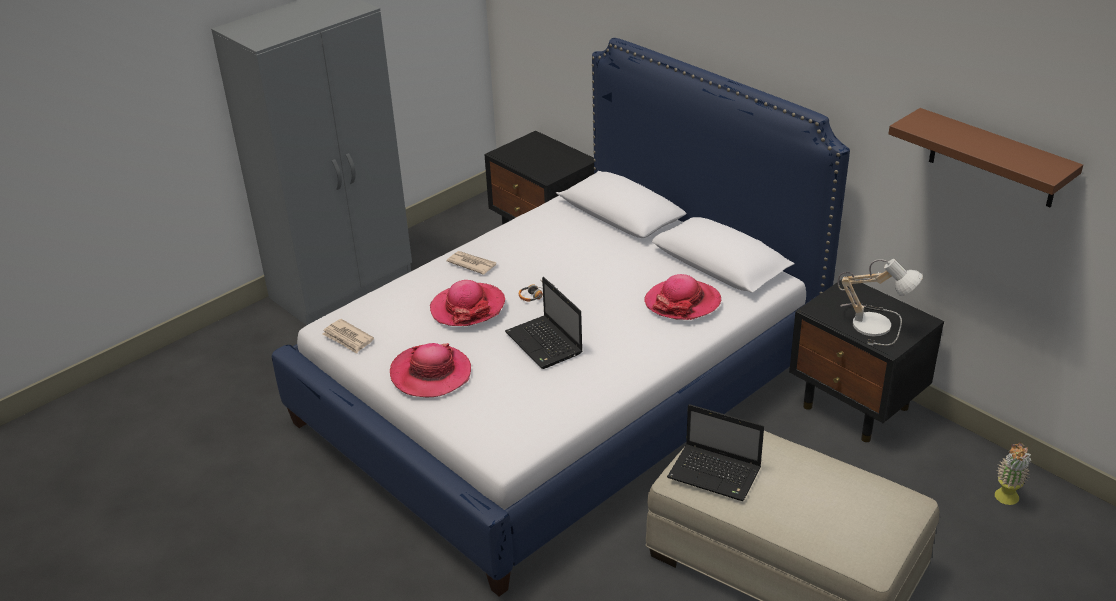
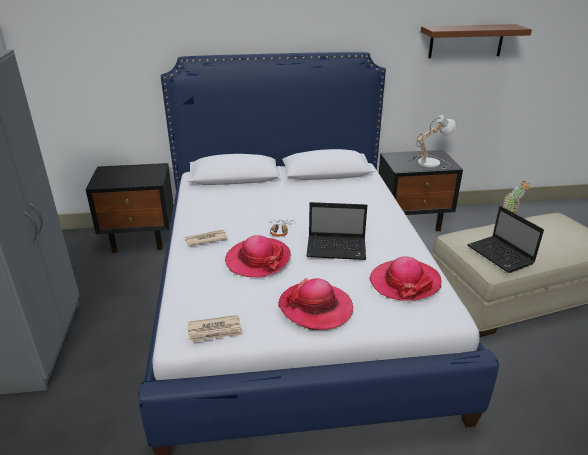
camera: 55 degrees left, 5 degrees down
(682, 302) = (351, 194): hat -> hat (404, 282)
(716, 474) = (501, 255): laptop -> laptop turned 90 degrees clockwise

